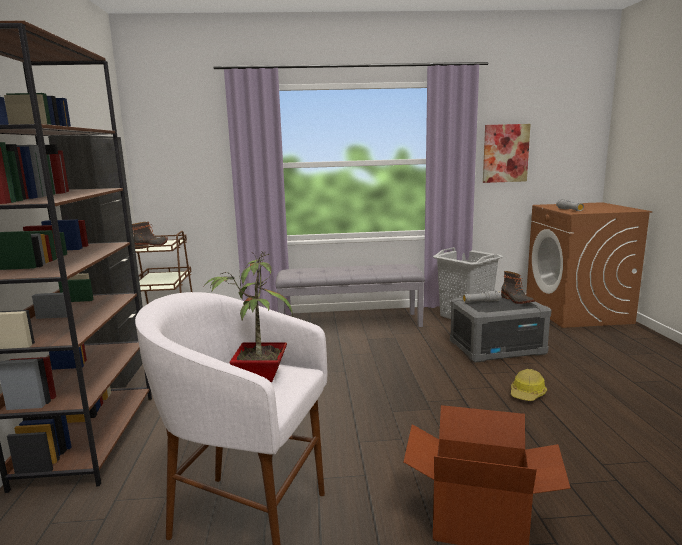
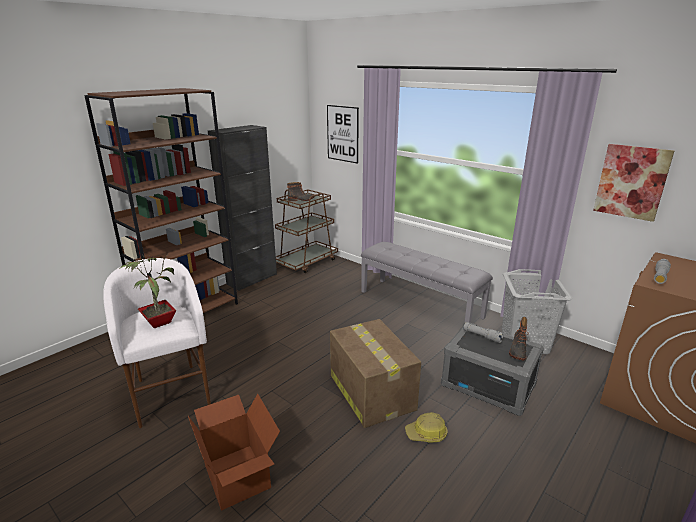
camera: 45 degrees right, 10 degrees up
(188, 155) = (342, 134): none -> picture
(439, 392) = (371, 391): none -> cardboard box

